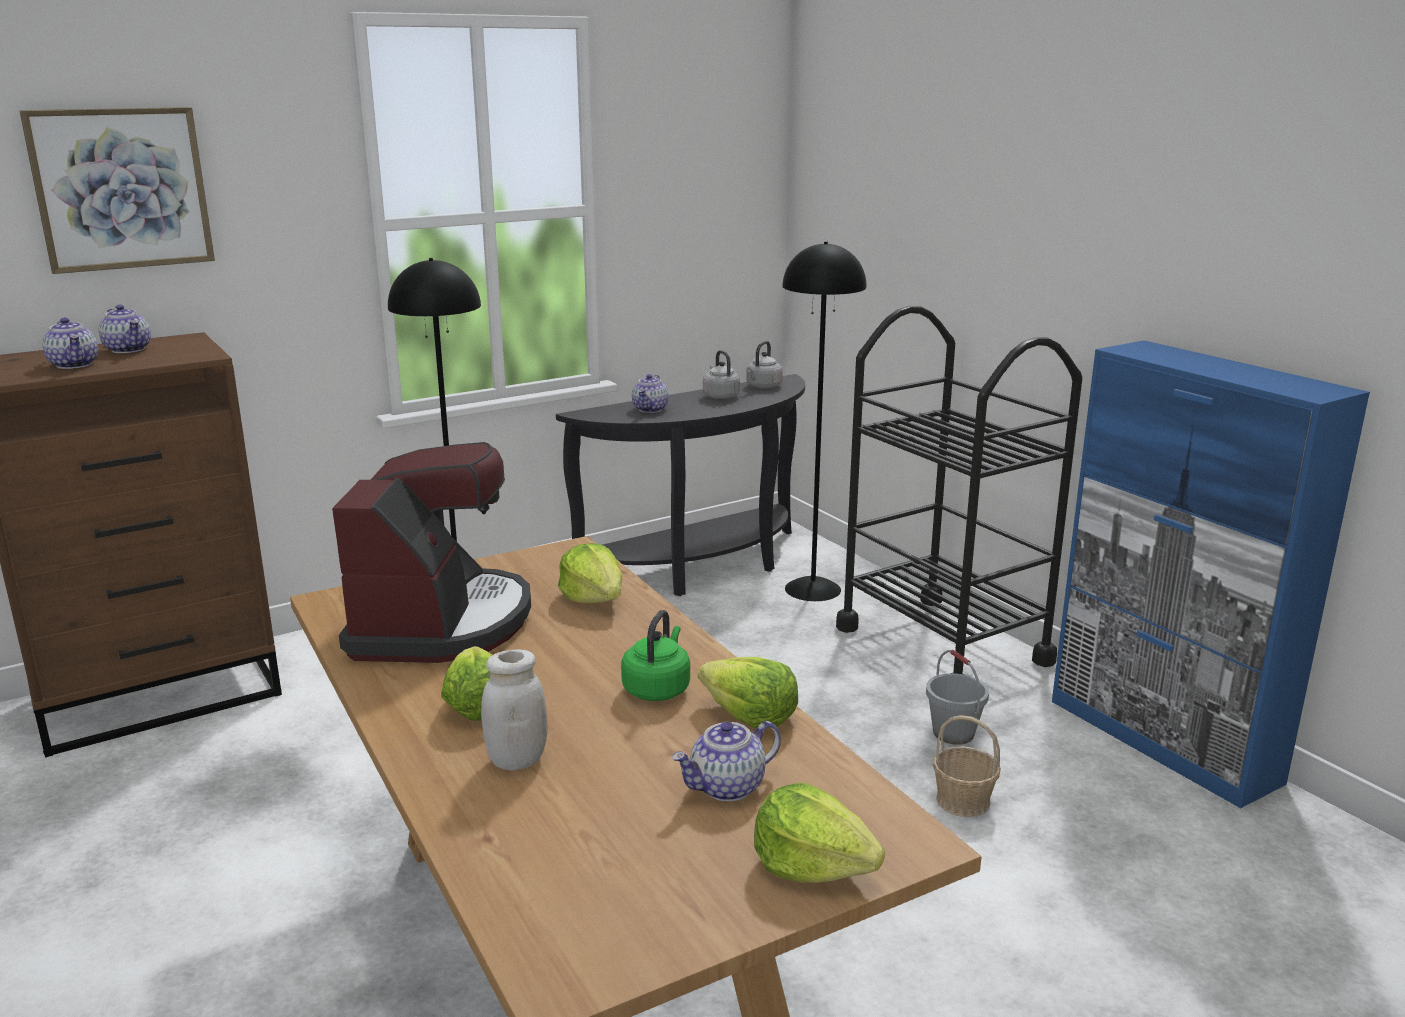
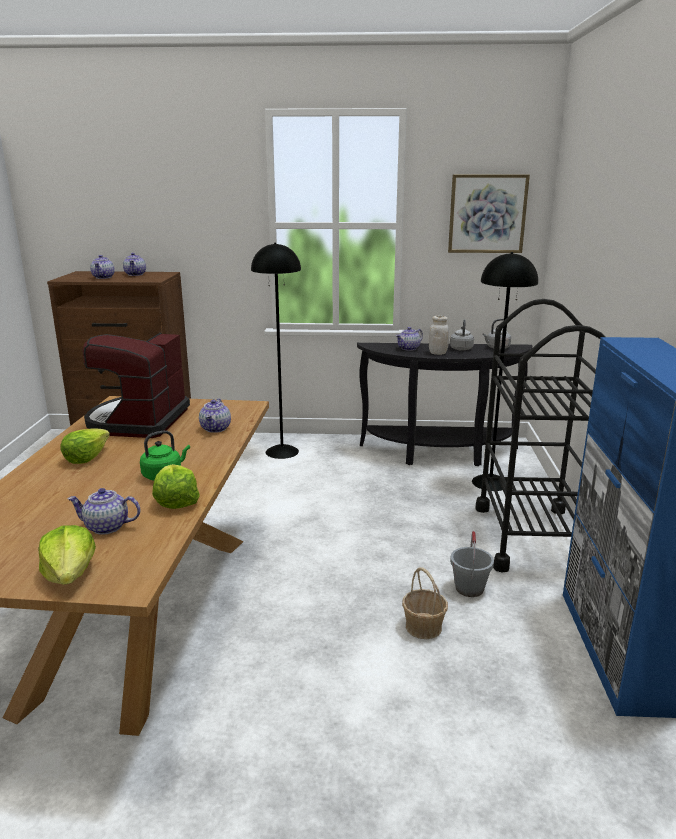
camera: 35 degrees right, 0 degrees up
(121, 189) = (149, 198): picture -> picture (487, 214)
(441, 623) = (138, 421): coffee machine -> coffee machine turned 150 degrees clockwise
(517, 760) = (57, 484): white jar -> white jar (438, 353)
(594, 598) = (216, 429): lettuce -> teapot

